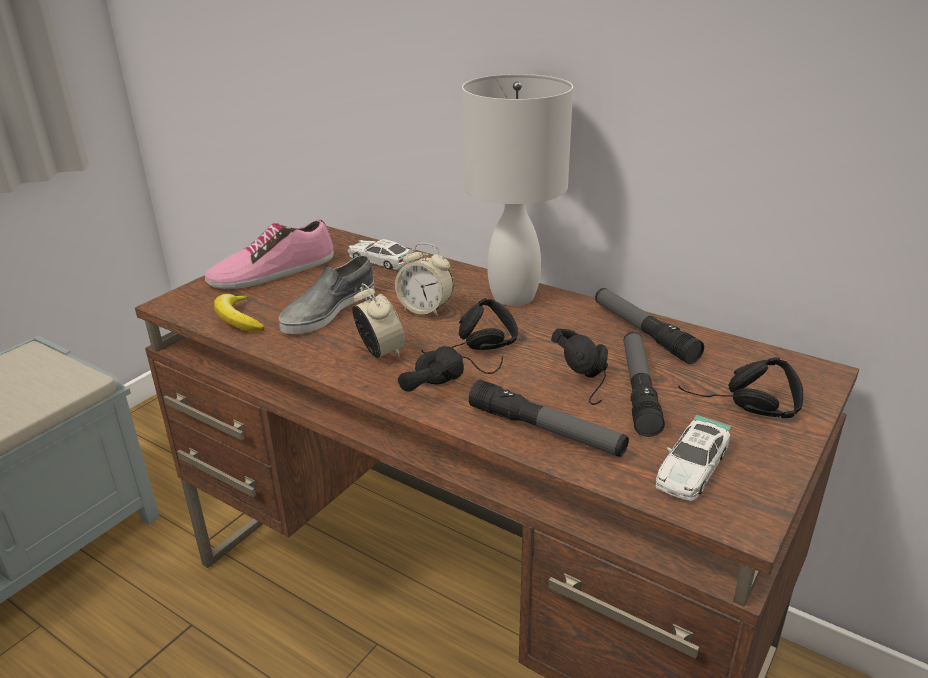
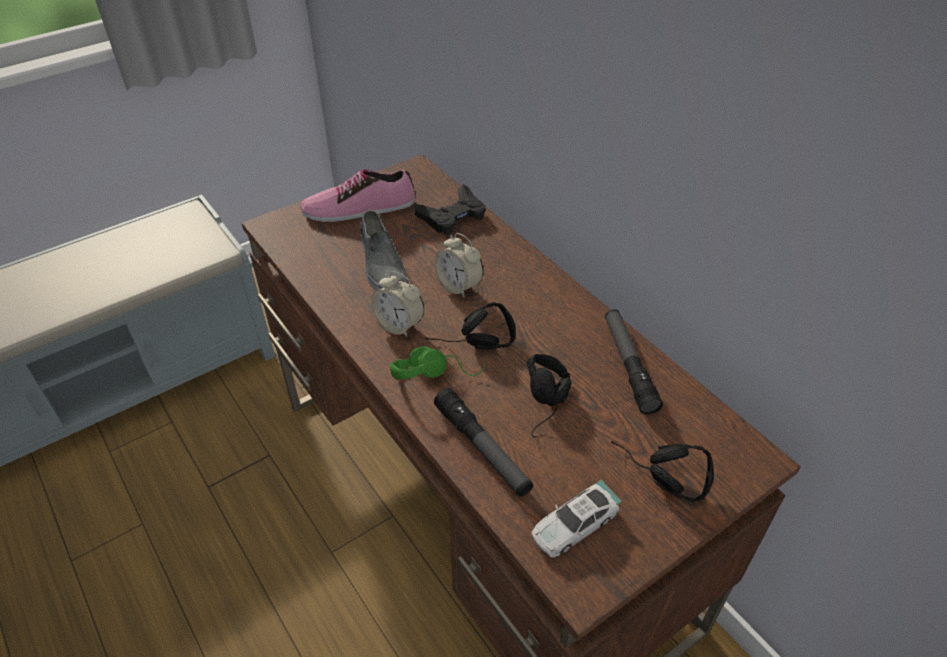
camera: 20 degrees right, 15 degrees up
(238, 319) = (309, 257): banana -> none
(328, 310) = (382, 265): grey shoe -> grey shoe turned 75 degrees counterclockwise
(380, 352) = (399, 325): alarm clock -> alarm clock turned 135 degrees clockwise
(381, 260) = (452, 216): toy car -> black game controller
(448, 380) = (436, 372): black headphones -> green headphones
(514, 297) = (541, 291): white table lamp -> none
(639, 389) = (583, 429): flashlight -> none

